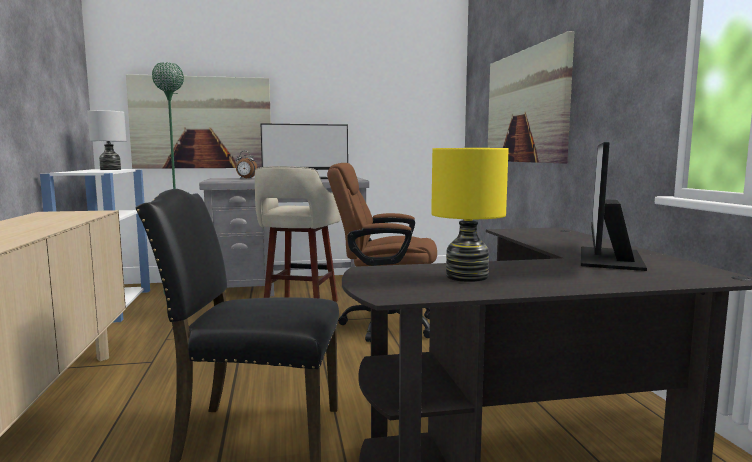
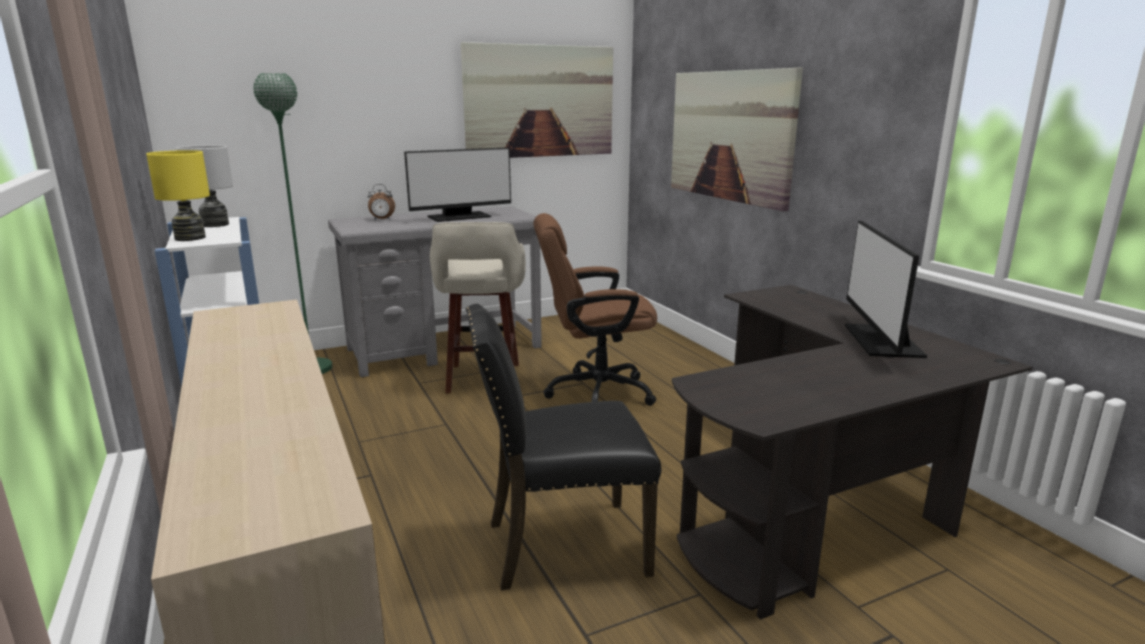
camera: 15 degrees left, 10 degrees up
(202, 122) = (311, 145): picture -> picture (540, 101)
(466, 277) = (792, 384): yellow table lamp -> yellow table lamp (190, 238)

